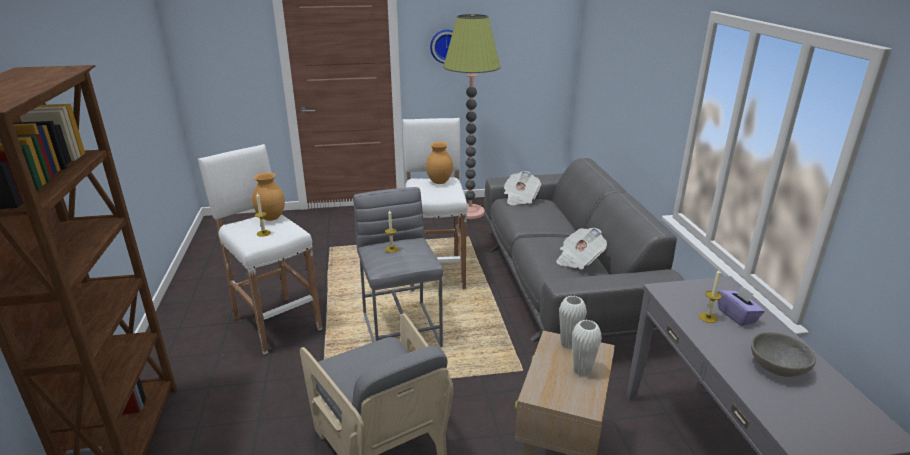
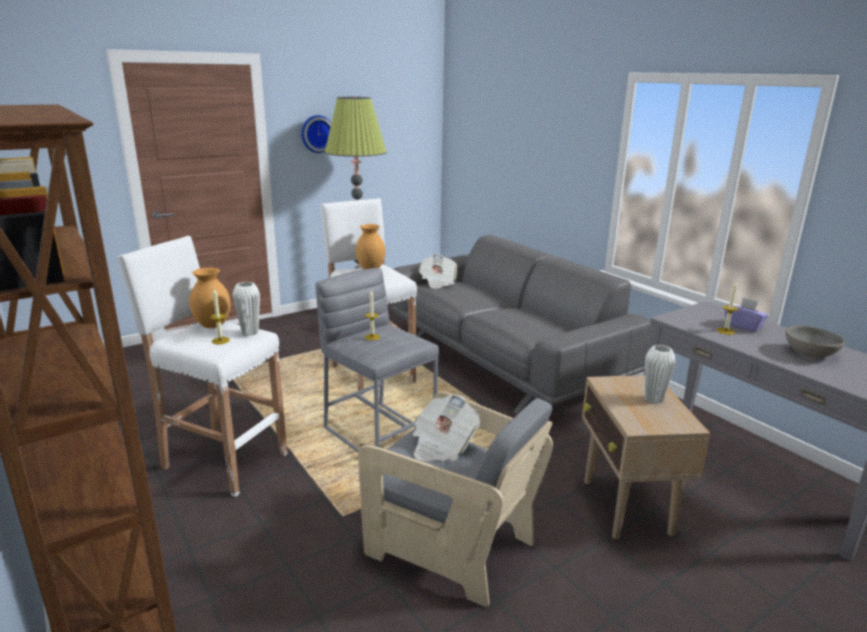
camera: 25 degrees left, 5 degrees down
(569, 344) = (620, 382): white vase -> white vase (250, 332)
(579, 259) = (542, 322): newspaper -> newspaper (442, 445)

